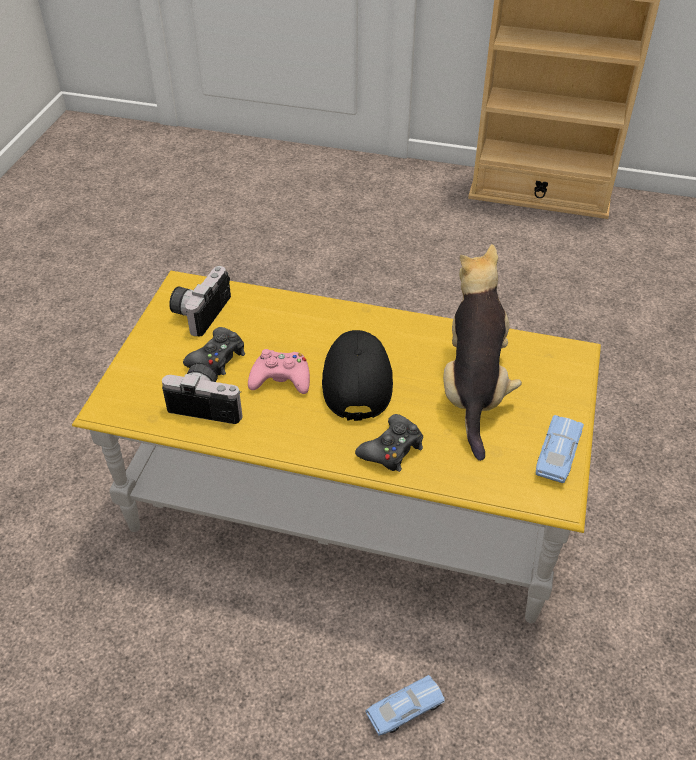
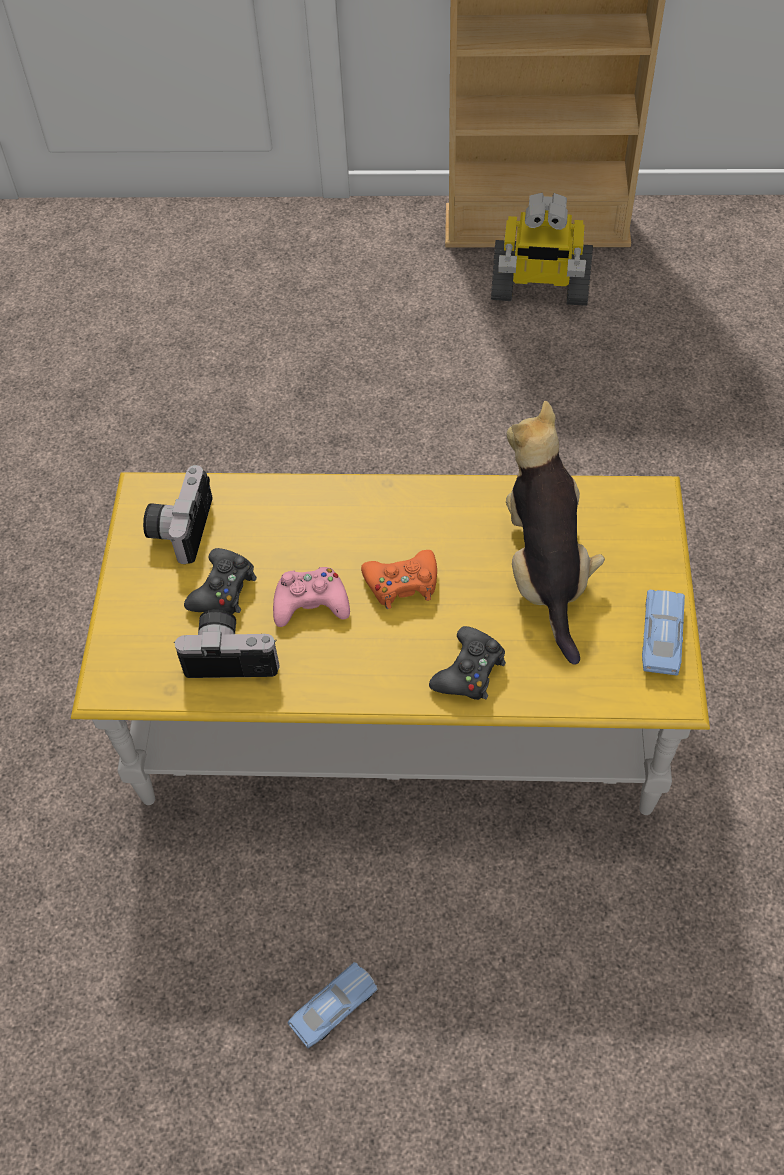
camera: 10 degrees left, 10 degrees up
(356, 378) = (402, 584): black cap -> orange game controller
(405, 709) = (530, 949): blue toy car -> blue toy car (334, 1007)
(532, 234) = (539, 287): none -> toy robot

